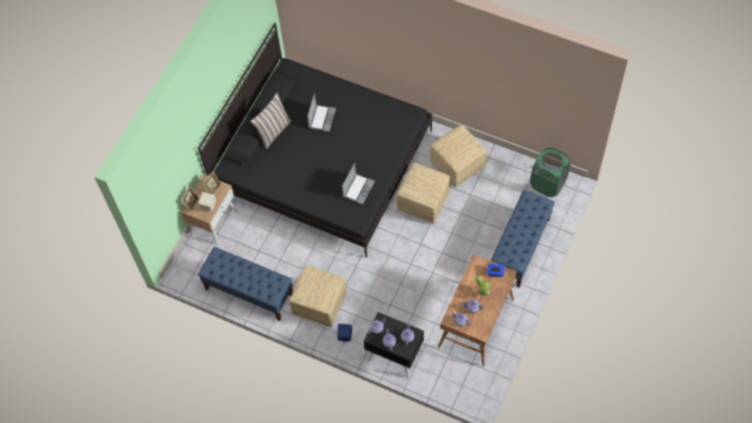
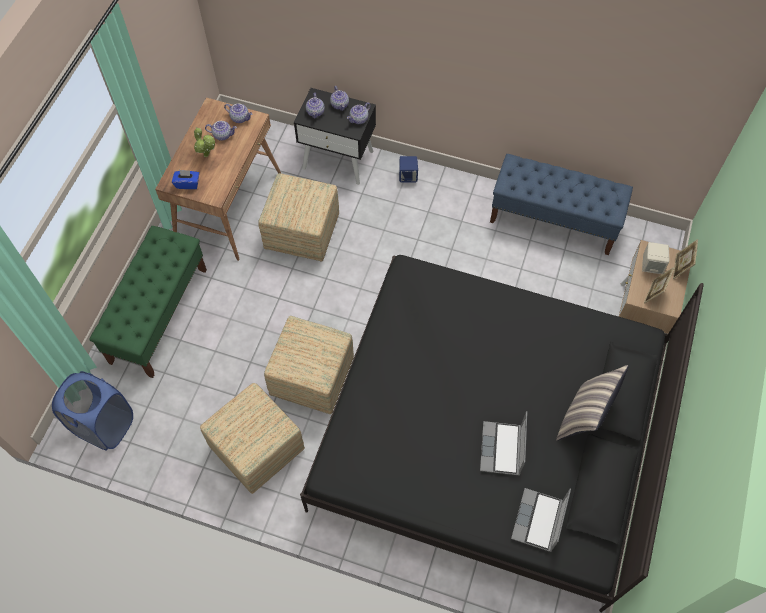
camera: 170 degrees right, 0 degrees up
(319, 303) = (451, 213): ottoman -> ottoman (303, 232)
(358, 189) = (414, 320): laptop -> laptop (538, 521)
(520, 248) = (159, 315): blue bench -> green bench
(548, 183) = (104, 425): green laundry basket -> blue laundry basket

